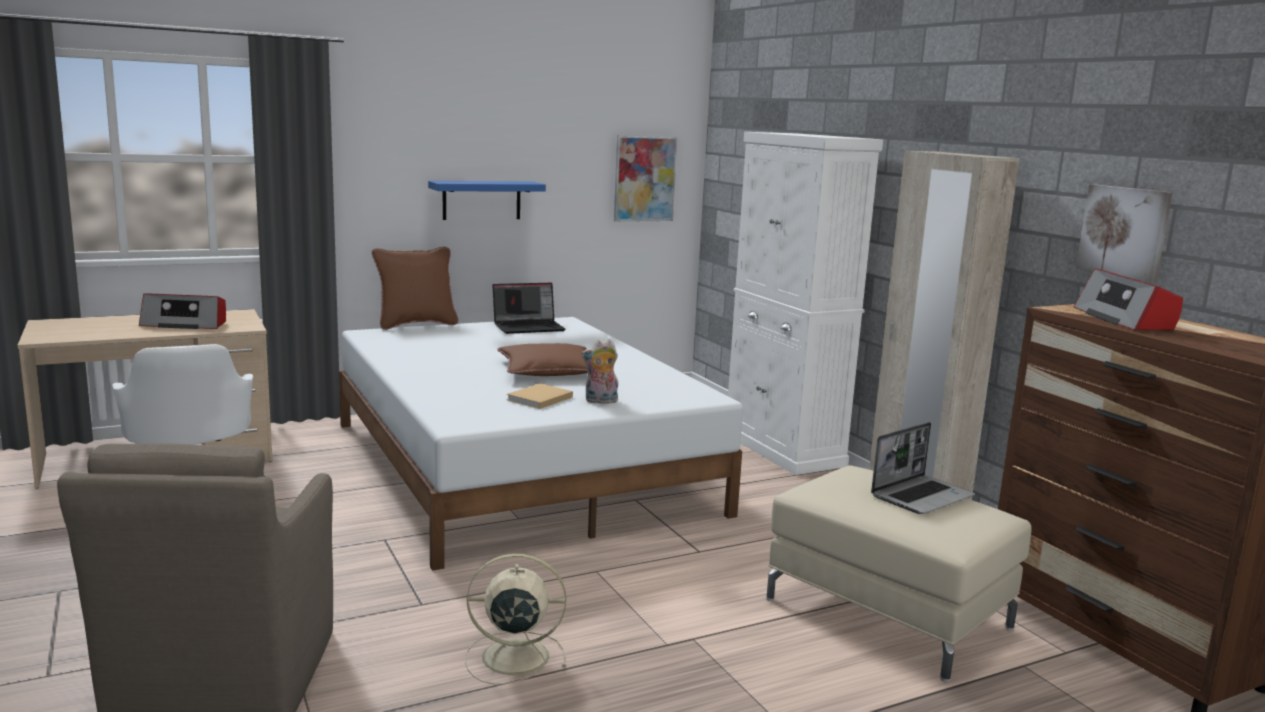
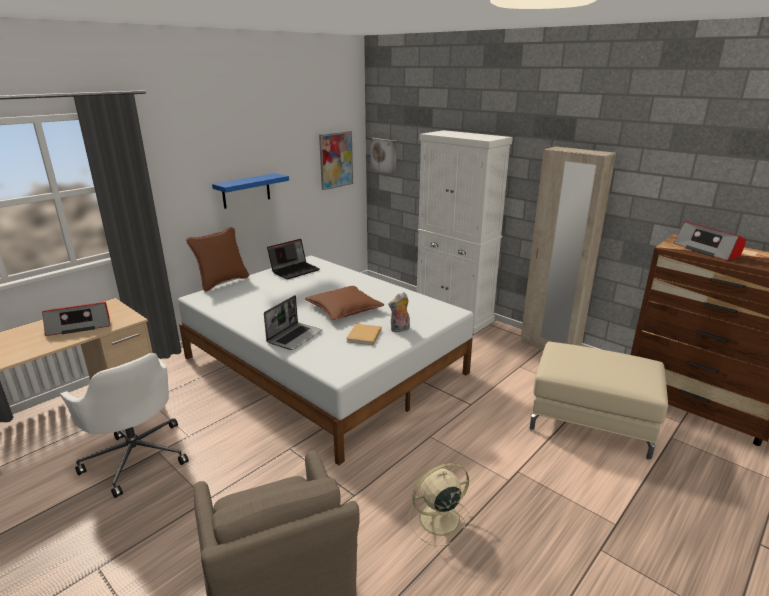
camera: 20 degrees left, 10 degrees up
(922, 496) = (609, 359): laptop -> laptop (294, 337)
(1124, 231) = (685, 195): picture -> picture (384, 155)

